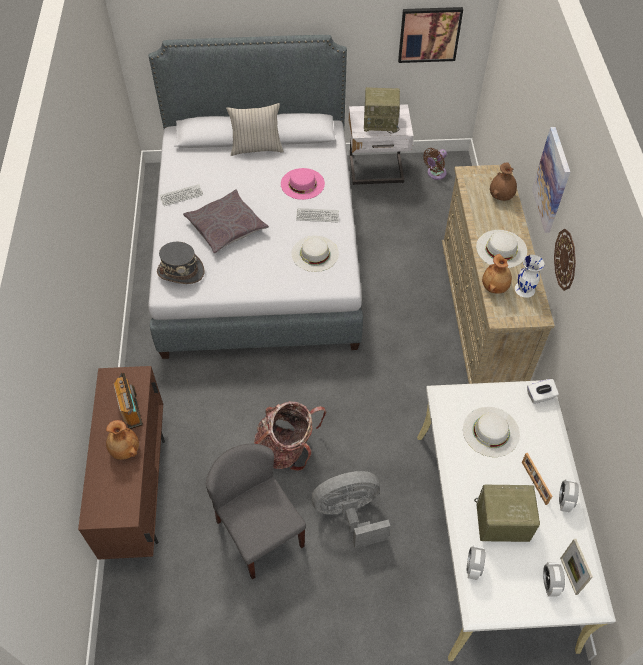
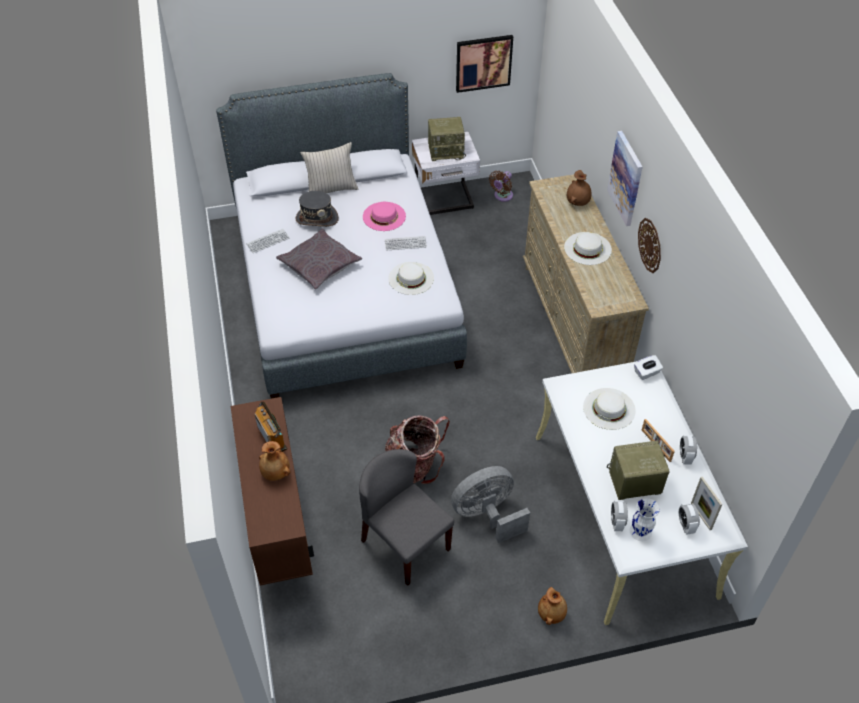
camera: 10 degrees left, 5 degrees down
(181, 271) = (285, 310): grey hat -> grey hat (317, 218)
(495, 287) = (589, 282): brown vase -> brown vase (552, 614)
(525, 289) = (616, 280): white vase -> white vase (641, 531)

